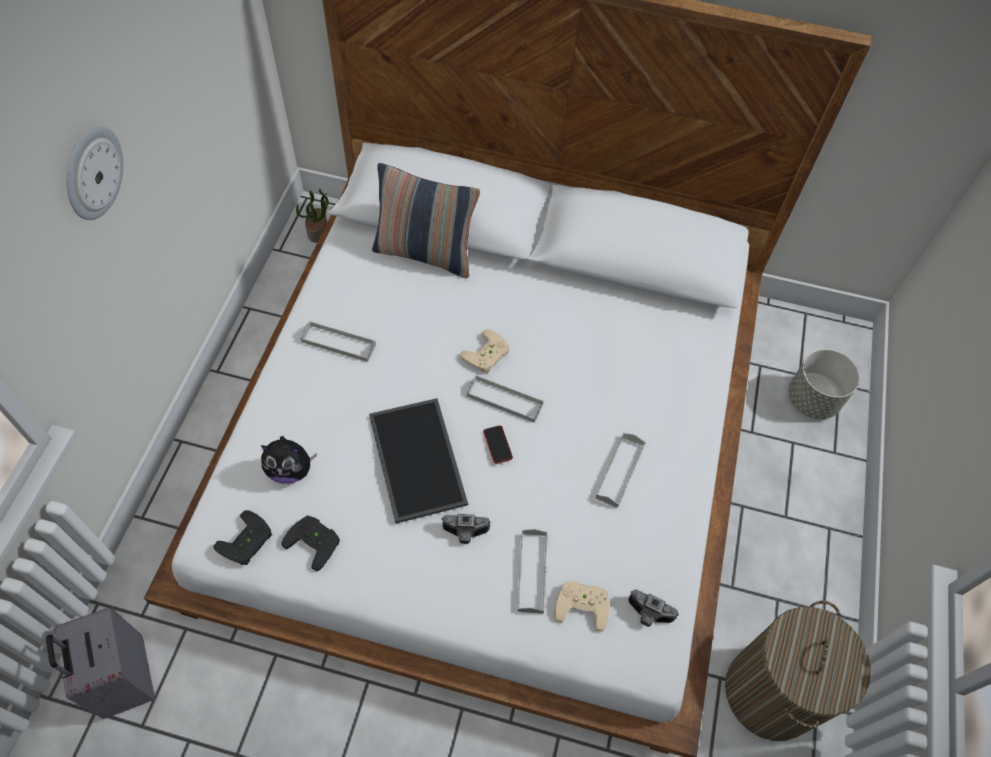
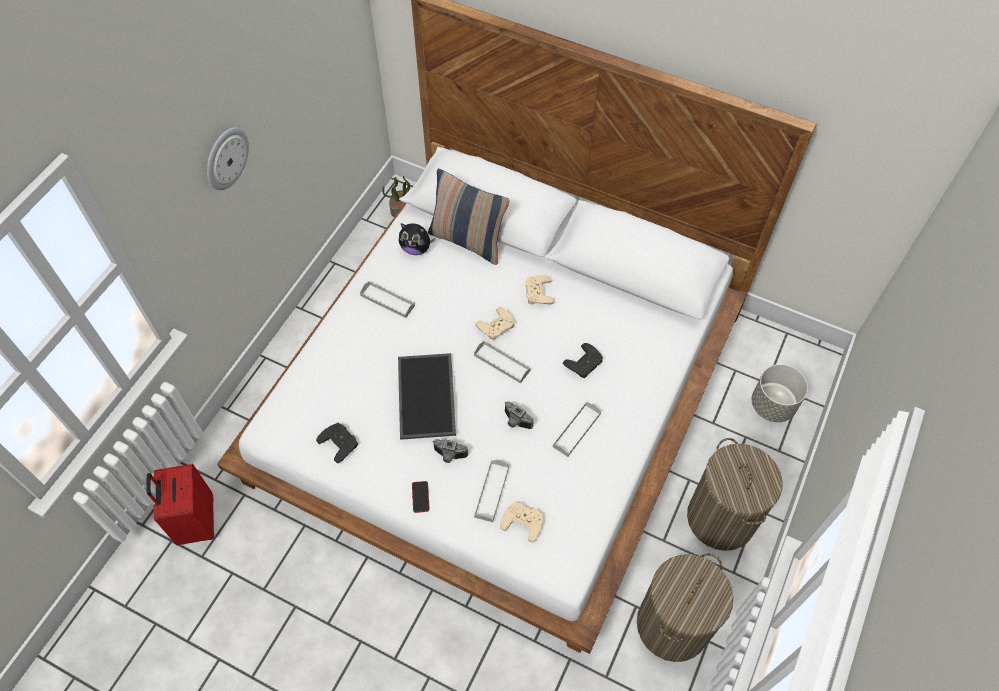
camera: 15 degrees right, 0 degrees up
(125, 679) = (196, 522): grey suitcase -> red suitcase
(247, 542) = (293, 434): black game controller -> black game controller (585, 364)
(290, 470) = (333, 388): plush toy -> plush toy (416, 248)
(498, 445) = (489, 395): phone -> phone (420, 497)
(526, 304) = (536, 292): none -> beige game controller
(648, 616) = (570, 538): camera -> camera (515, 422)
(790, 546) = (721, 517): none -> laundry basket

